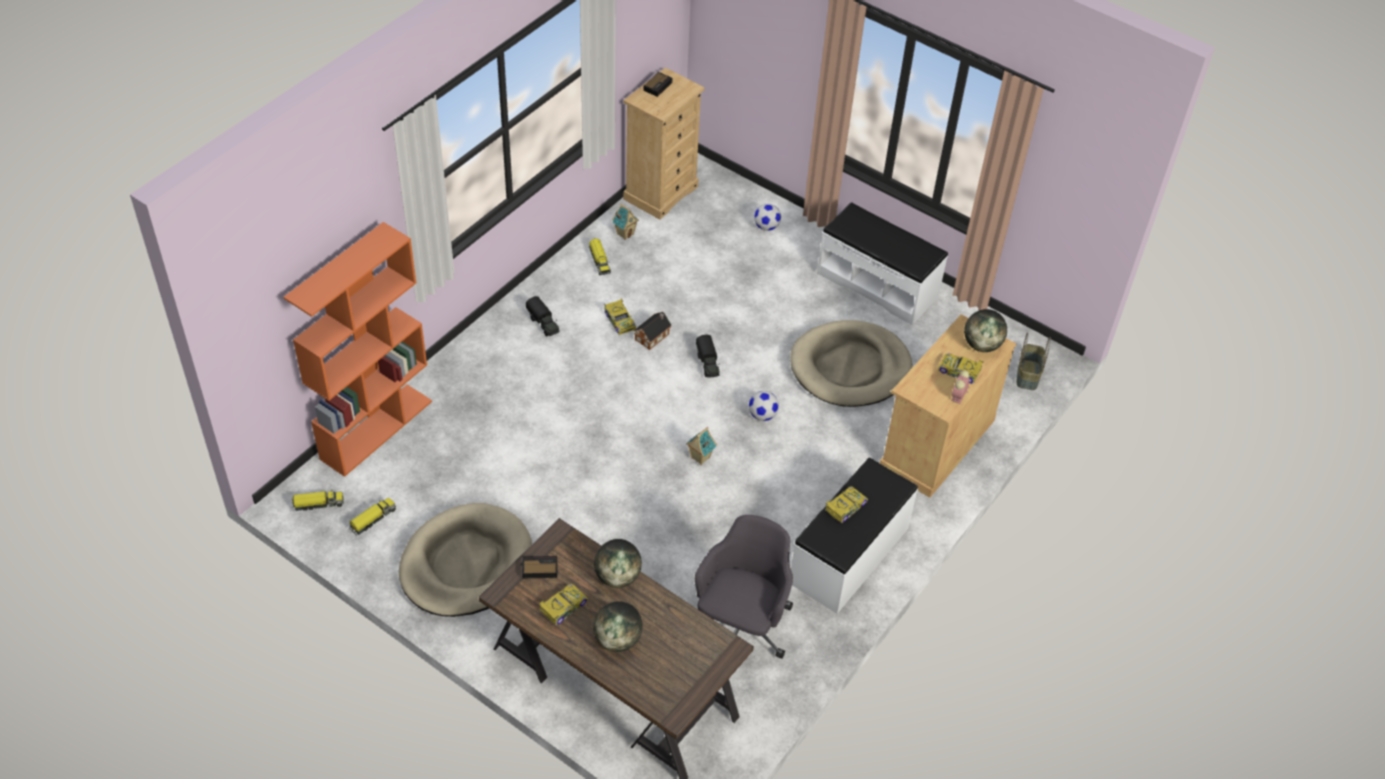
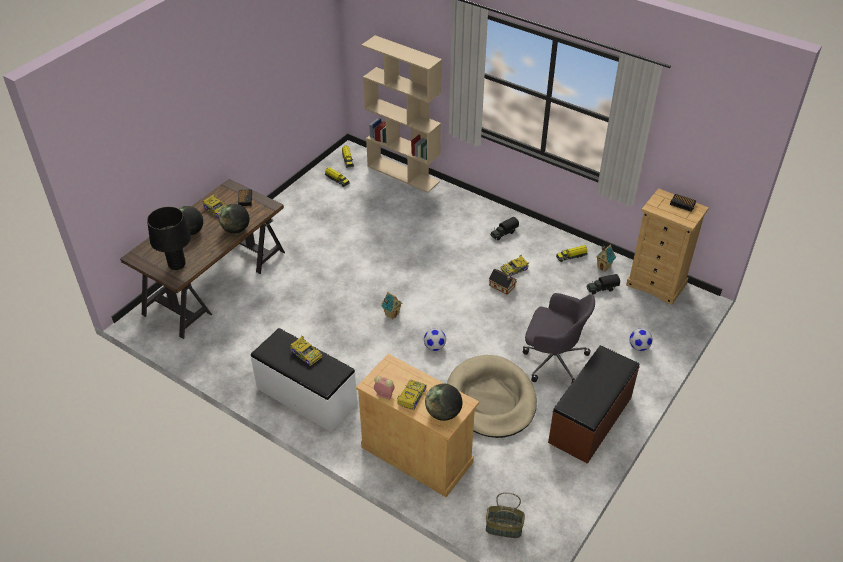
camera: 90 degrees right, 5 degrees down
(376, 429) = (404, 174): orange bookcase -> beige bookcase
(466, 564) = (304, 217): beige dog bed -> none
(697, 650) = (177, 265): none -> black table lamp
(708, 363) = (481, 316): toy truck -> toy truck (601, 289)
(741, 626) = (250, 338): grey office chair -> grey office chair (553, 359)
(878, 284) = (591, 420): white bench -> brown bench

